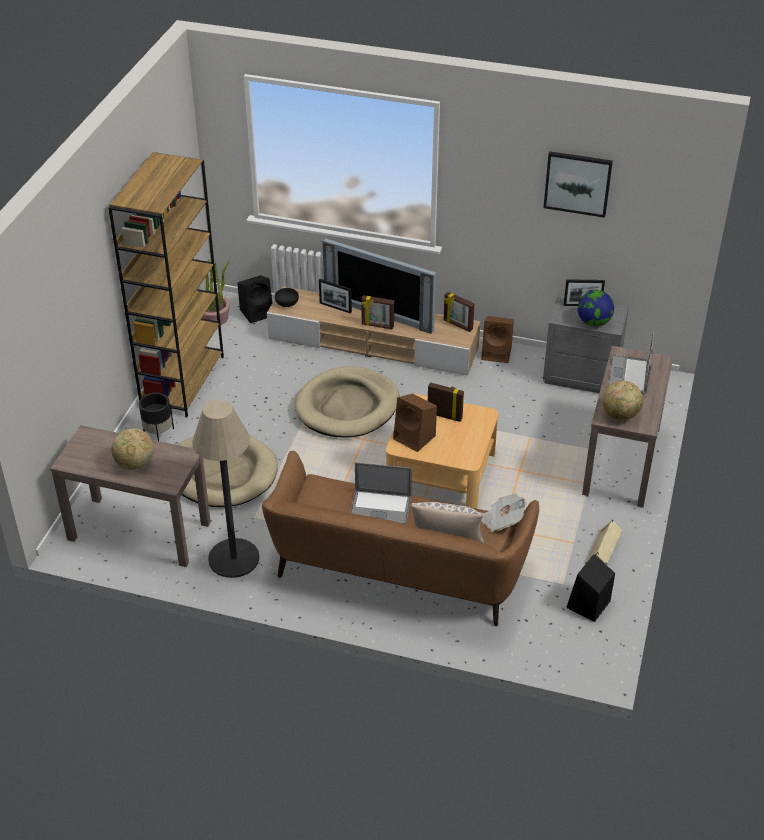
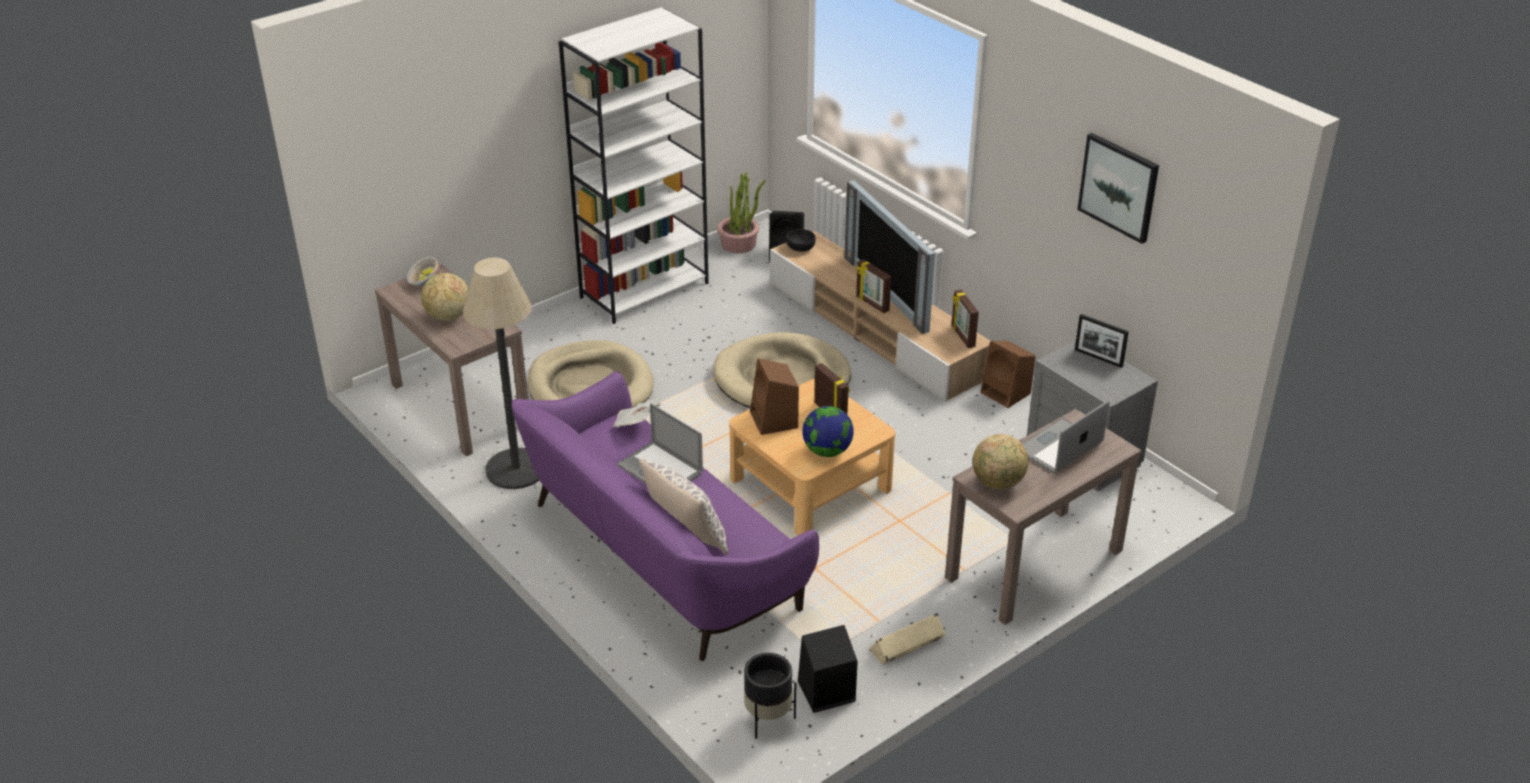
camera: 35 degrees right, 5 degrees down
(84, 445) = (424, 283): none -> bowl
(158, 436) = (569, 329): black planter -> black planter (767, 719)
(182, 381) = (645, 290): brown bookcase -> white bookcase
(335, 308) = (846, 270): picture frame -> none
(397, 570) = (659, 555): brown sofa -> purple sofa
(502, 521) = (772, 540): newspaper -> newspaper (637, 423)
(594, 322) = (1091, 380): globe -> globe (827, 451)

